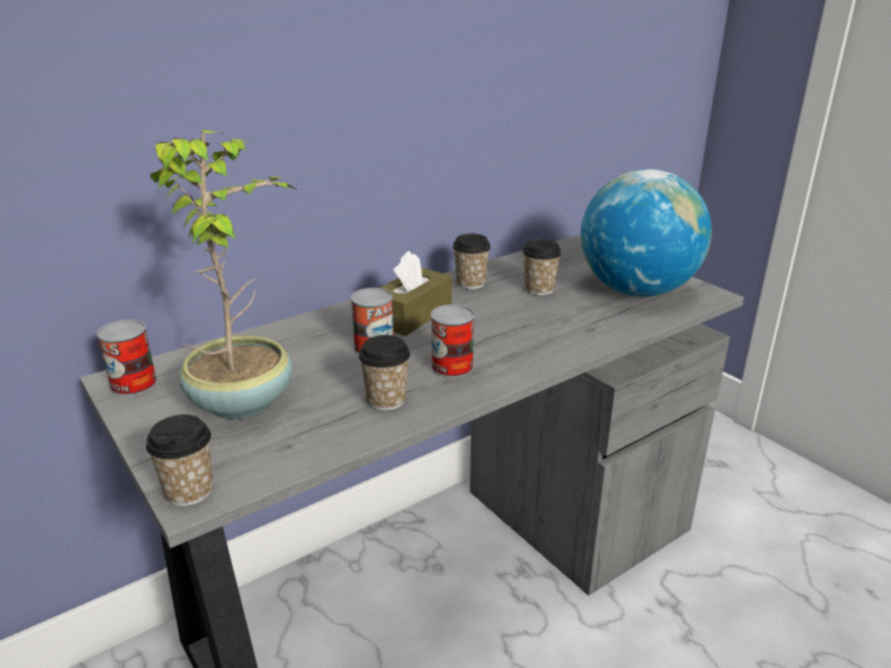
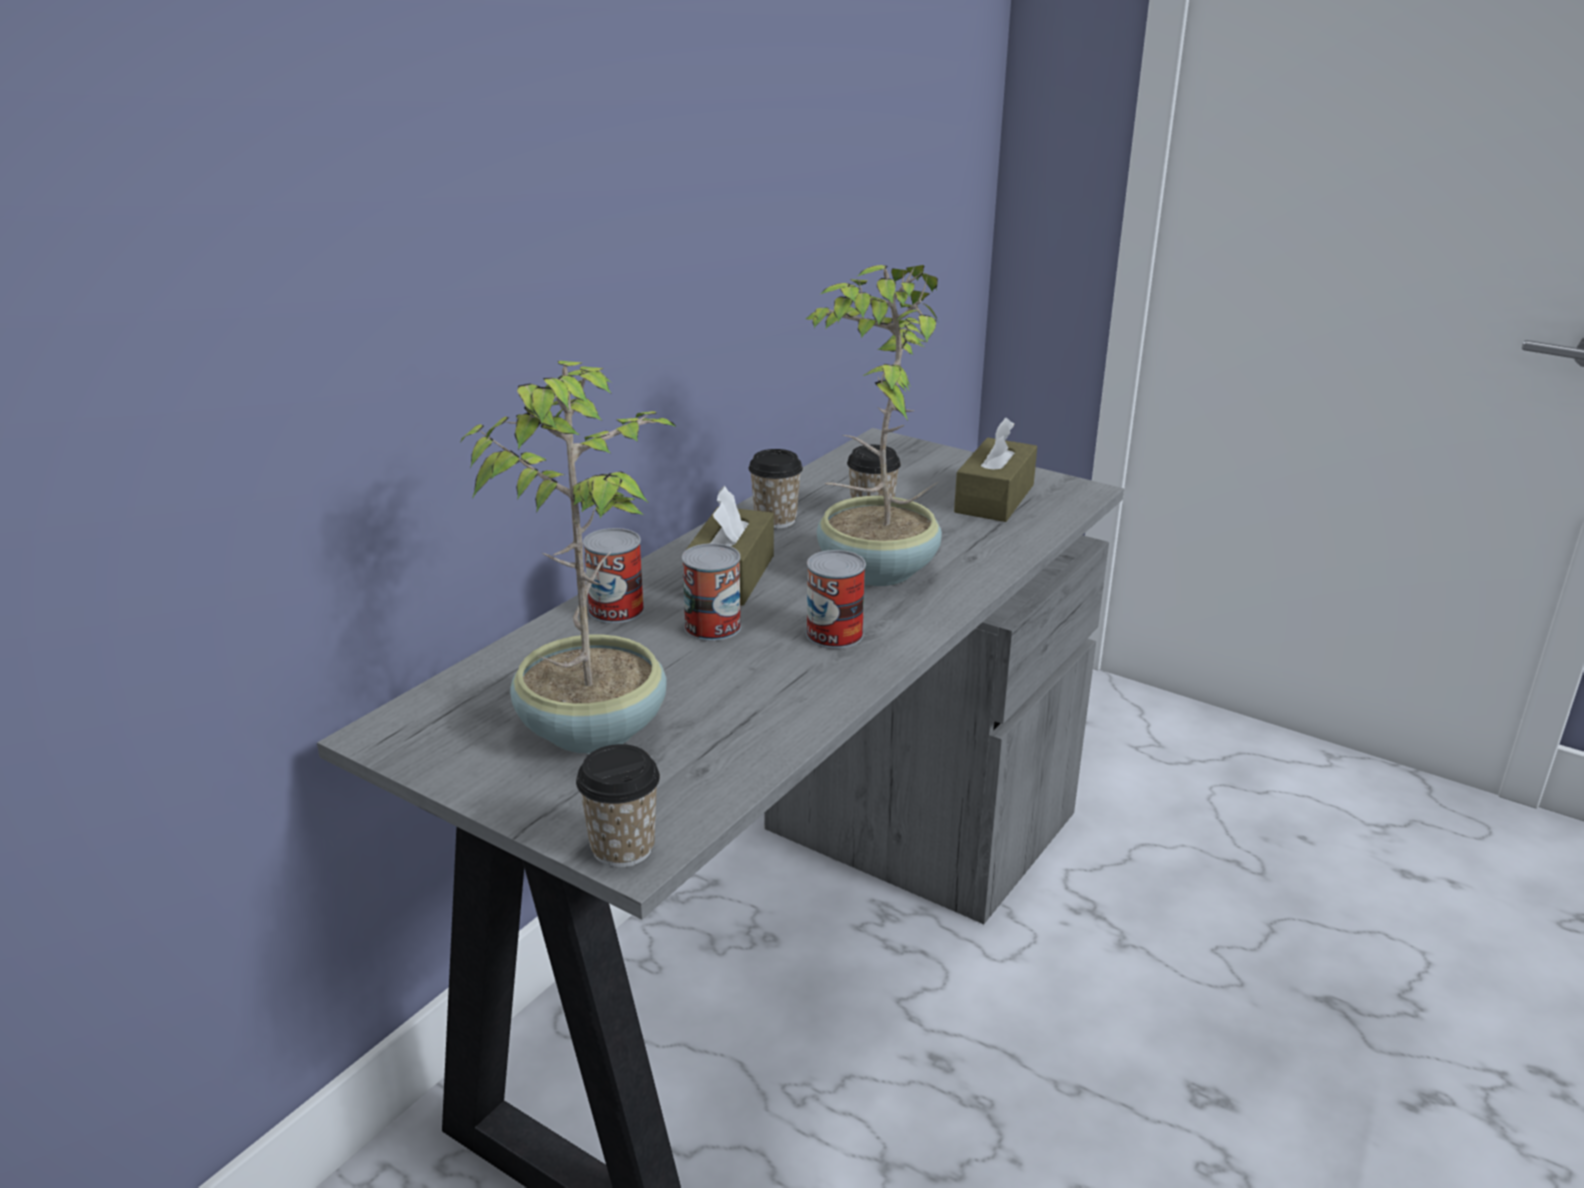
camera: 20 degrees left, 0 degrees up
(133, 384) = (412, 735): can -> can (616, 610)
(386, 400) = (783, 691): cup -> none
(513, 327) = (874, 571): none -> potted plant
(636, 290) = (994, 498): globe -> brown tissue box

